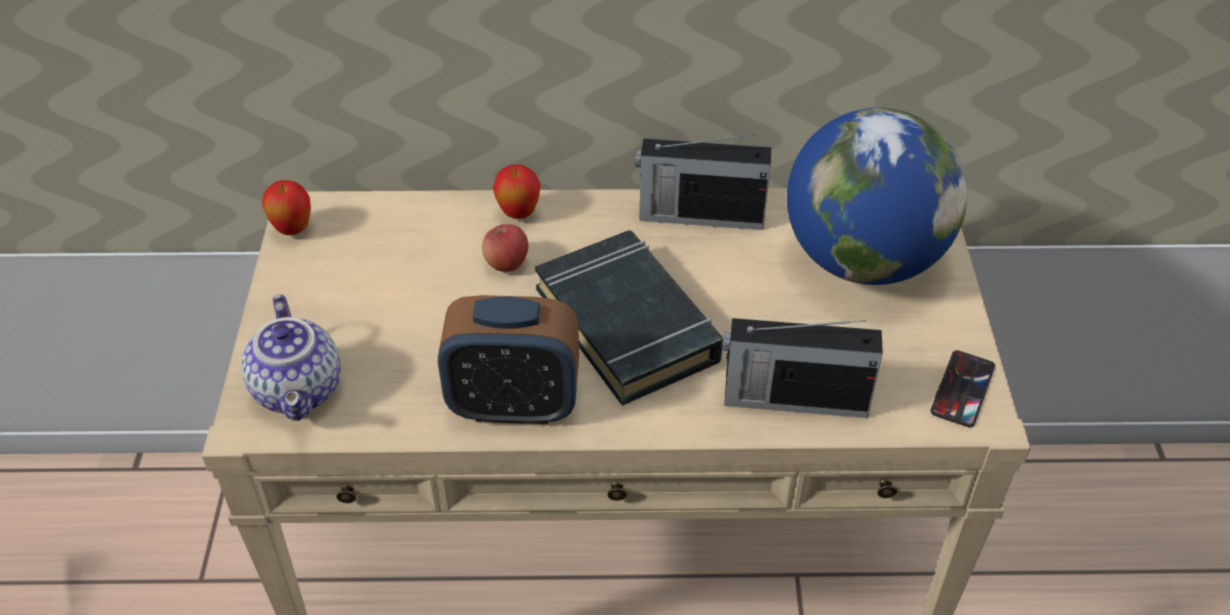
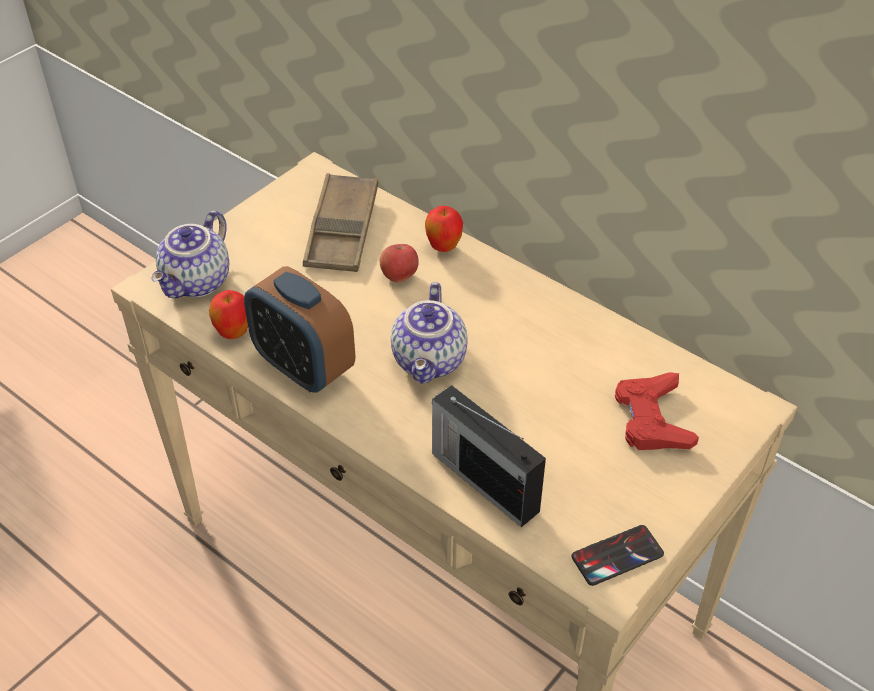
camera: 40 degrees right, 0 degrees up
(293, 230) = (297, 182): apple -> apple (234, 333)
(397, 251) = (342, 230): none -> brown tray
(628, 324) = (431, 361): black book -> teapot
(699, 216) = (565, 317): radio -> none
(862, 260) = (652, 419): globe -> red game controller

